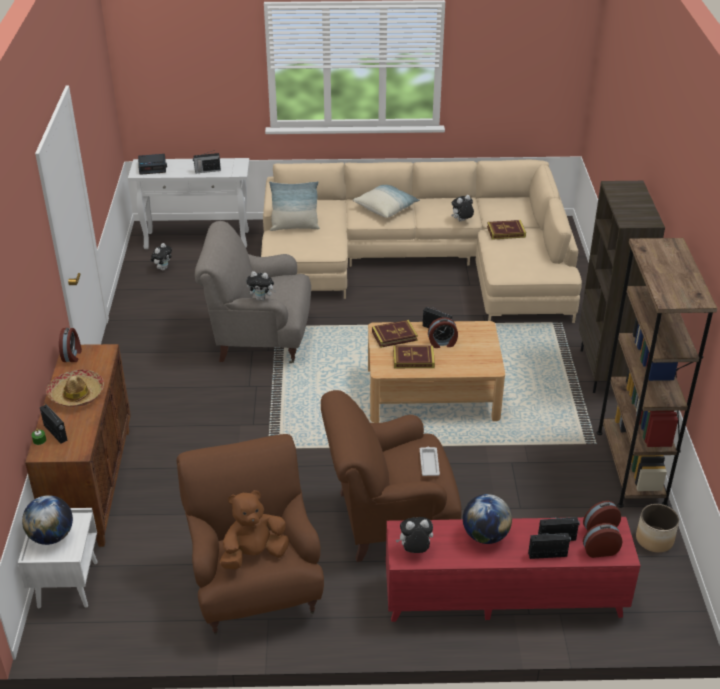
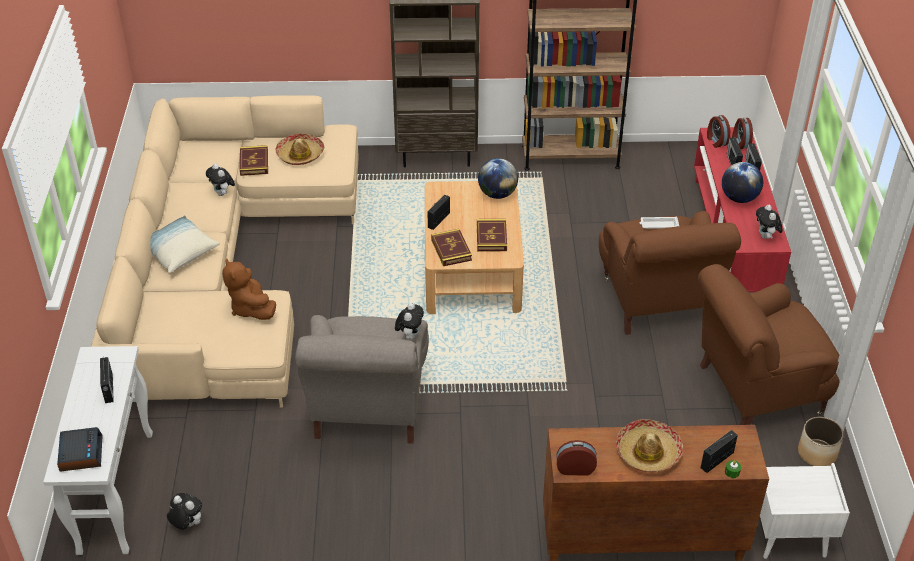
camera: 90 degrees left, 5 degrees up
(51, 536) = (803, 494): globe -> globe (497, 194)
(254, 554) = (797, 333): brown plush toy -> brown plush toy (251, 308)
(294, 227) = (209, 333): pillow -> none
(442, 343) = (464, 217): alarm clock -> none
(522, 253) = (300, 154): none -> hat
(655, 540) = (654, 155): planter -> planter (817, 453)

